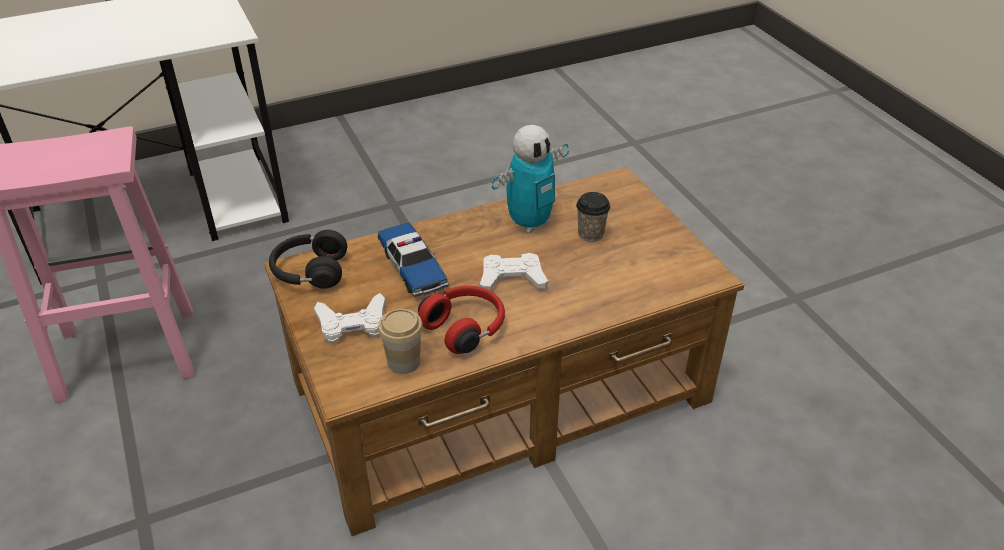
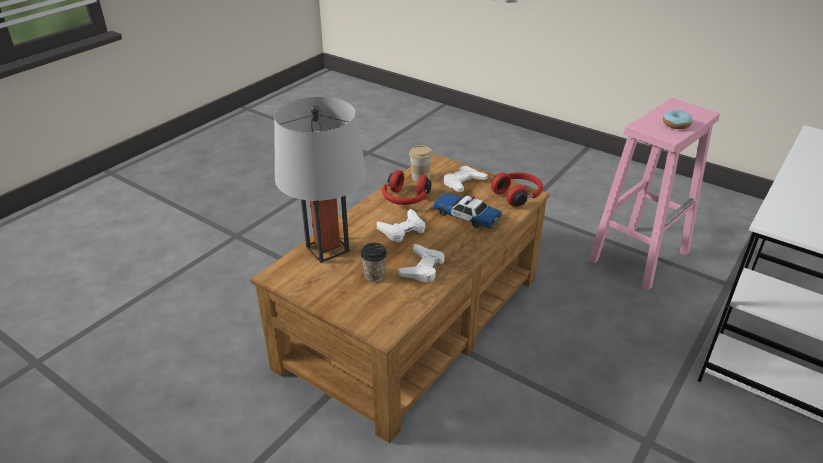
camera: 150 degrees right, 5 degrees down
(67, 150) = (676, 124): none -> donut
(309, 272) = (518, 195): black headphones -> red headphones
(529, 223) = (422, 267): toy robot -> white game controller
(628, 287) = (327, 248): none -> grey table lamp

